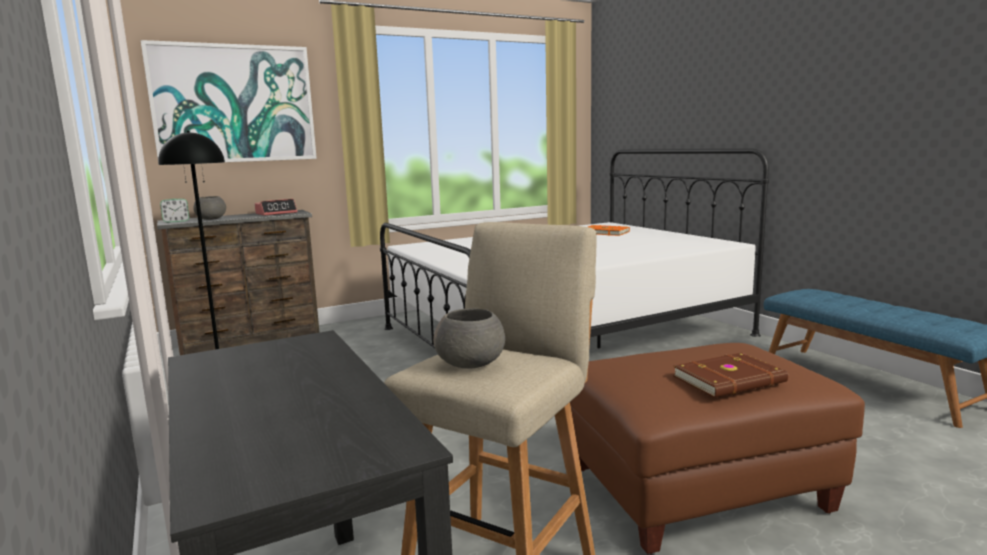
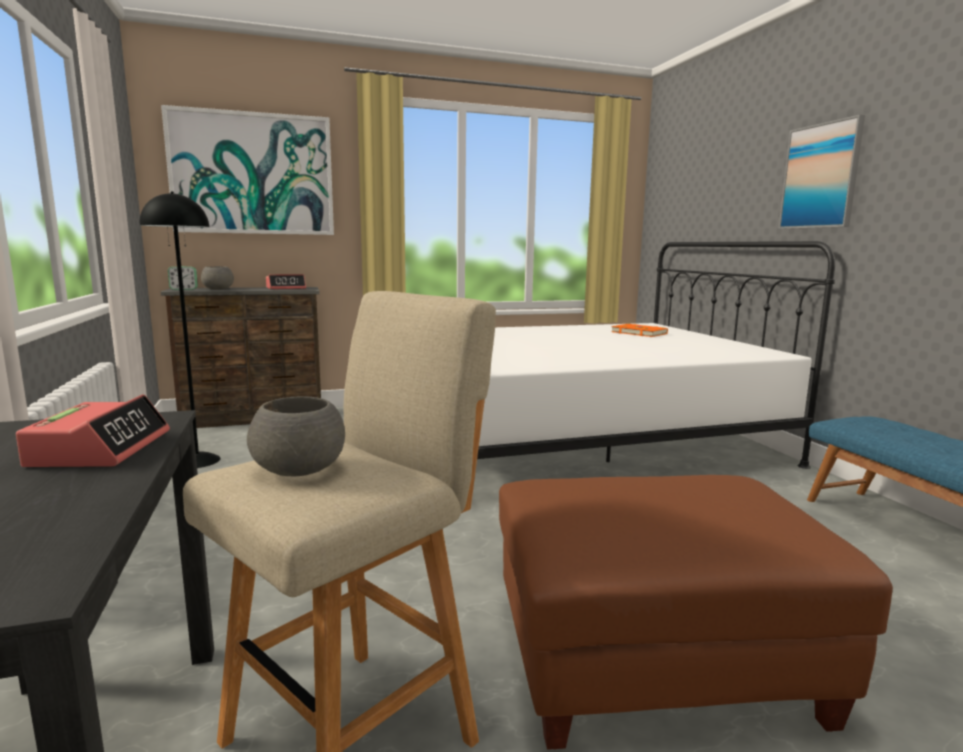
camera: 10 degrees right, 0 degrees up
(306, 365) = (101, 449): none -> alarm clock
(730, 380) = (696, 528): brown book -> none
(750, 94) = (820, 176): none -> picture

